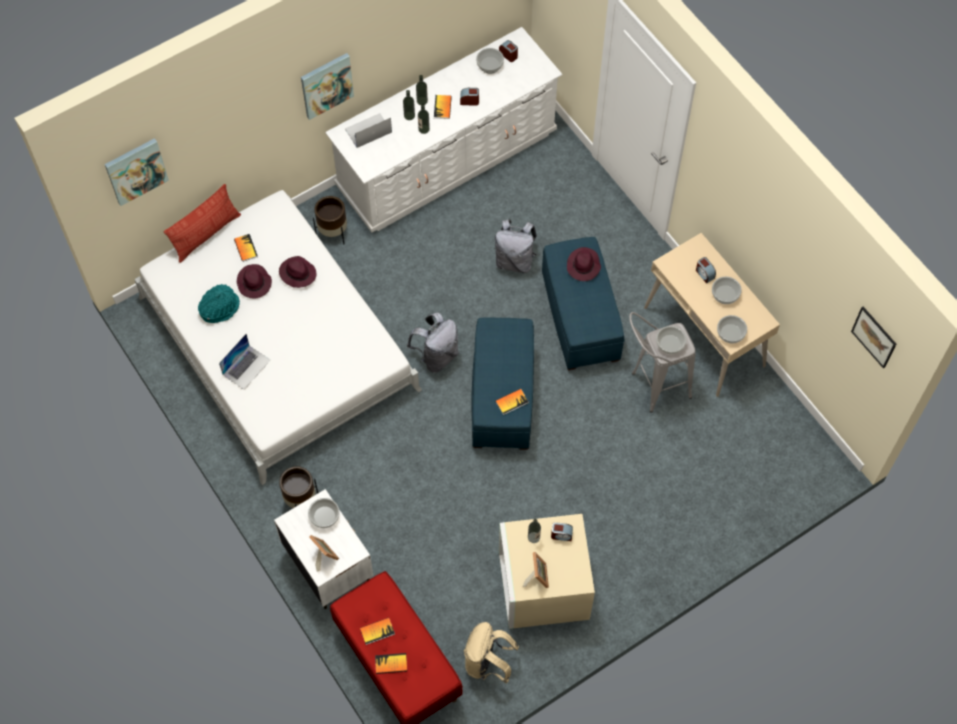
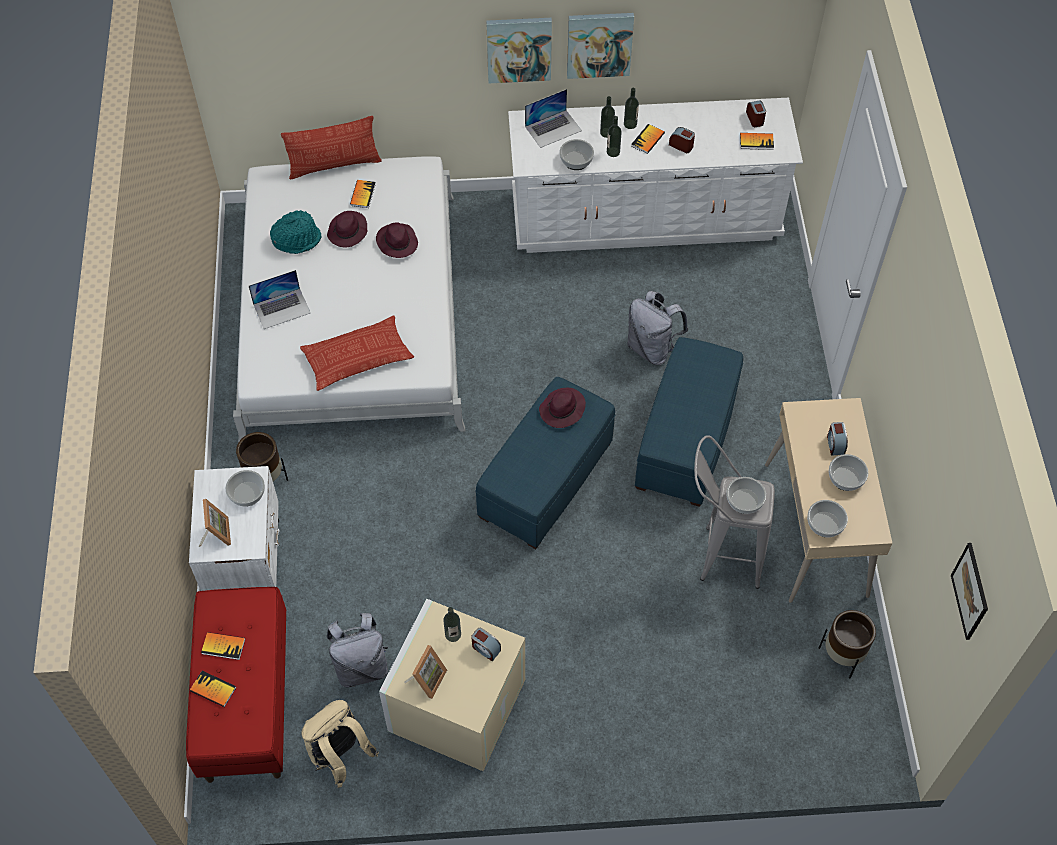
camera: 30 degrees right, 5 degrees down
(136, 170) = (261, 41): picture -> picture (599, 44)
(328, 376) = (357, 357): none -> pillow
(333, 233) = (480, 234): brown planter -> brown planter (842, 656)
(368, 130) = (553, 128): laptop -> laptop turned 150 degrees clockwise
(436, 356) = (504, 404): grey backpack -> grey backpack (361, 666)
(490, 65) = (728, 120): bowl -> bowl (576, 160)
(512, 402) = (533, 480): book -> book (756, 142)
(583, 266) = (708, 377): purple hat -> purple hat (562, 410)

